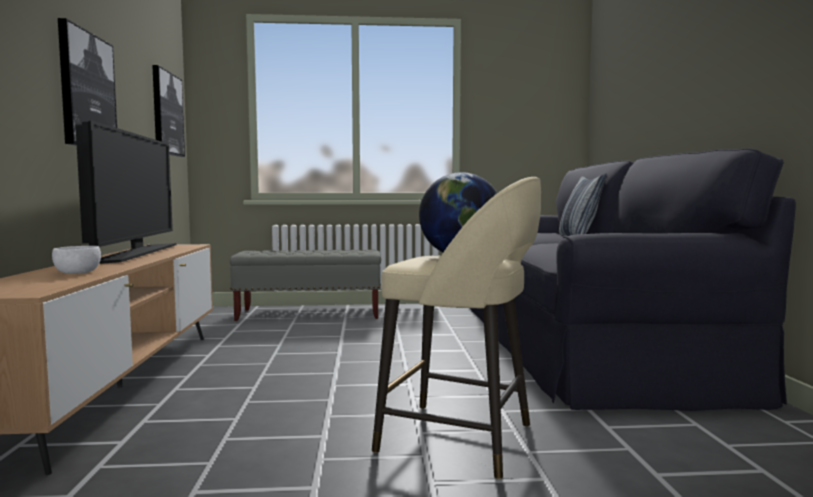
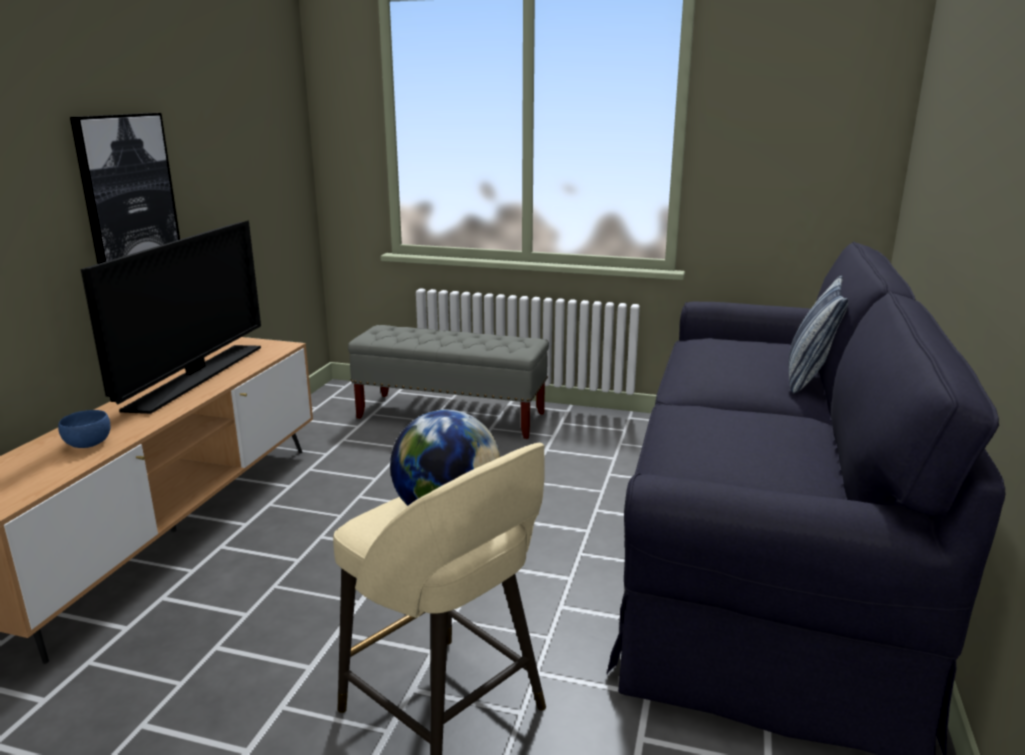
camera: 20 degrees right, 15 degrees up
(77, 273) = (87, 443): white bowl -> blue bowl
(166, 114) = (272, 153): picture -> none

